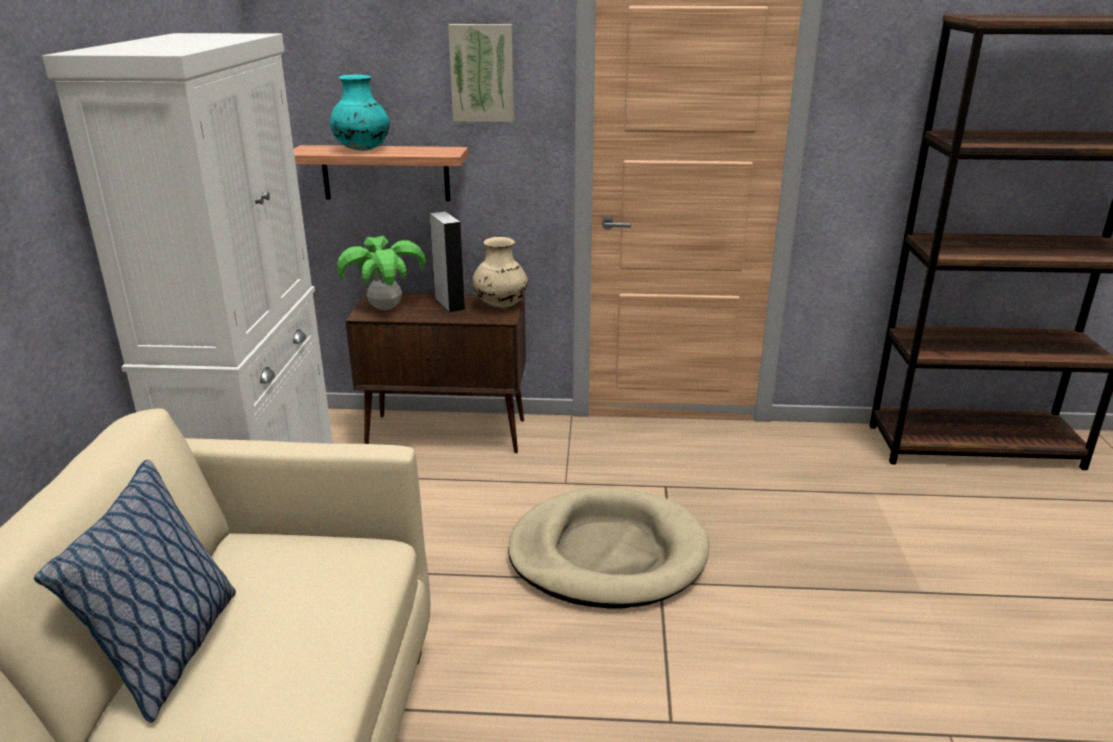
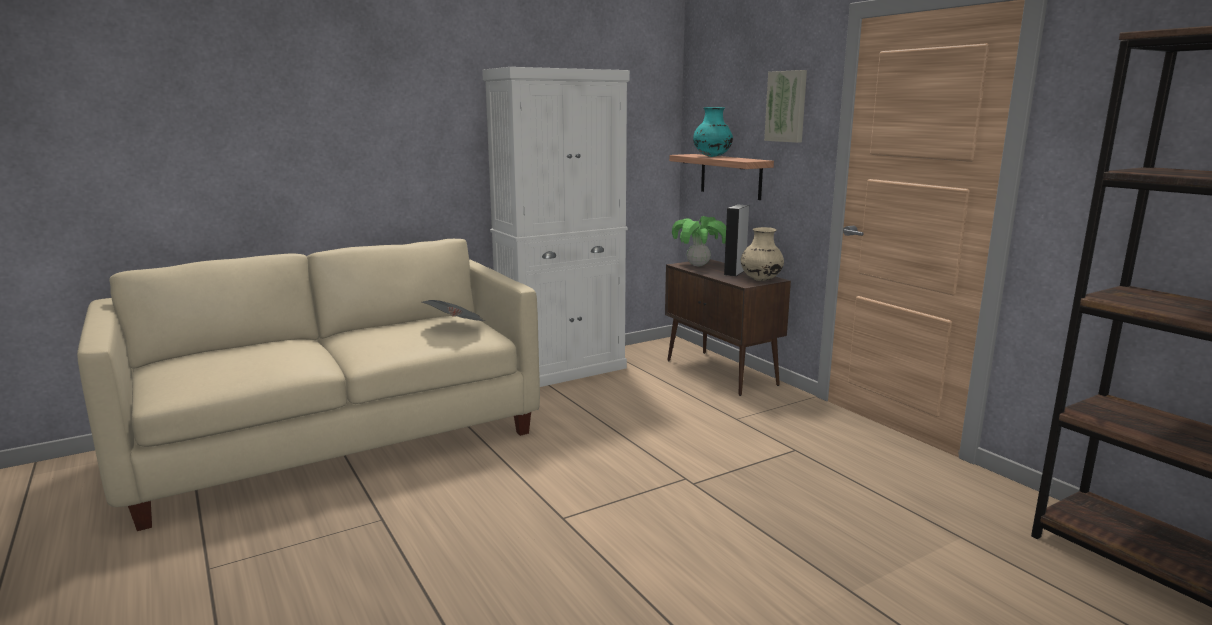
camera: 55 degrees right, 10 degrees down
(170, 653) = (380, 327): pillow -> none
(307, 568) = (457, 327): none -> newspaper
(607, 554) = (686, 453): beige dog bed -> none

